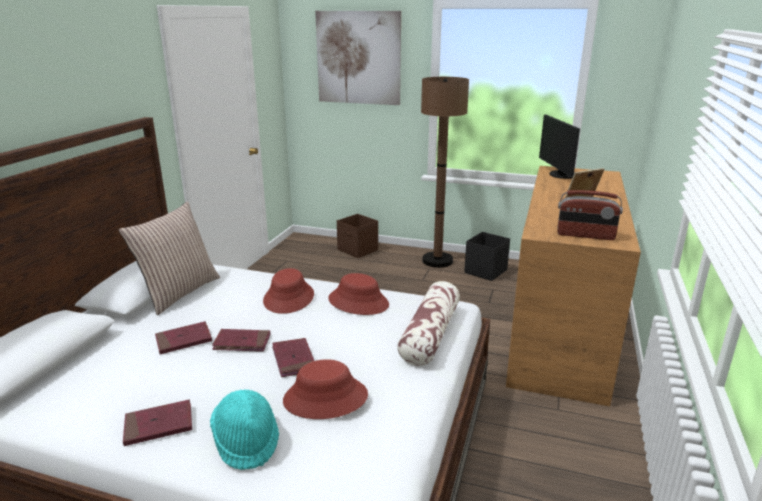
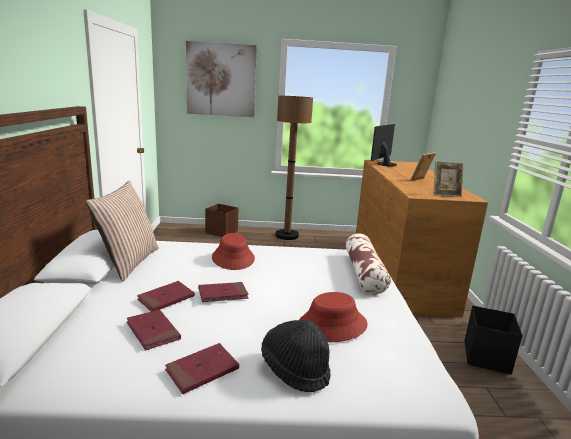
camera: 20 degrees left, 5 degrees down
(246, 441) = (295, 369): turquoise hat -> black hat
(294, 359) = (279, 301): red book -> red book (153, 331)
(358, 302) = (292, 256): red hat -> none
(485, 271) = (325, 240): black storage box -> black storage box (486, 357)
(560, 175) = (384, 164): monitor -> monitor turned 60 degrees clockwise
(585, 235) = (445, 195): radio -> picture frame

